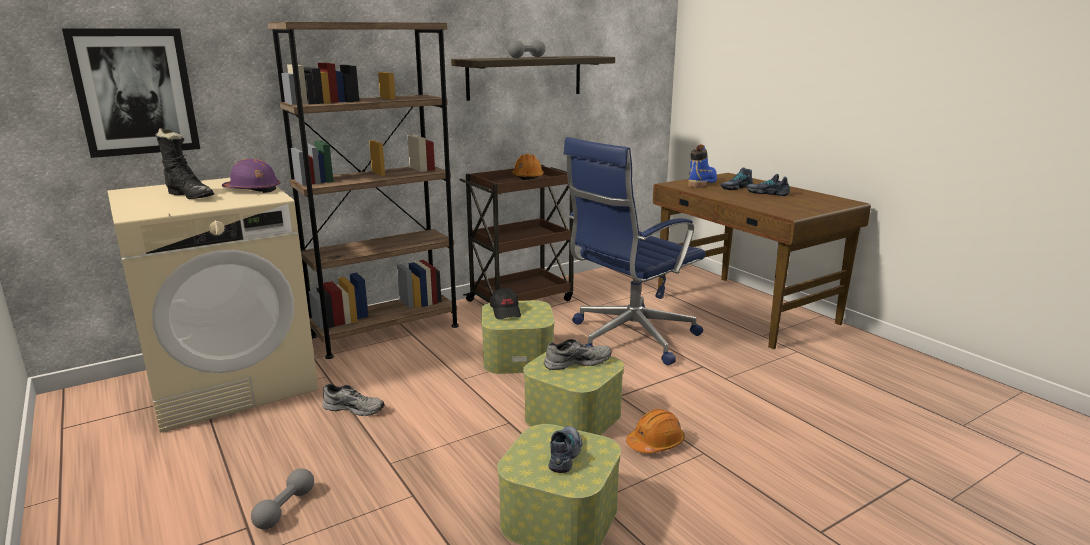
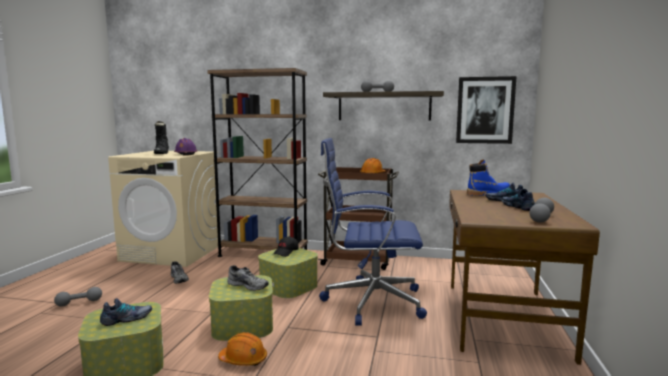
camera: 45 degrees right, 10 degrees down
(135, 92) = (171, 107): picture -> picture (485, 110)
(816, 201) = (541, 218): none -> grey dumbbell

